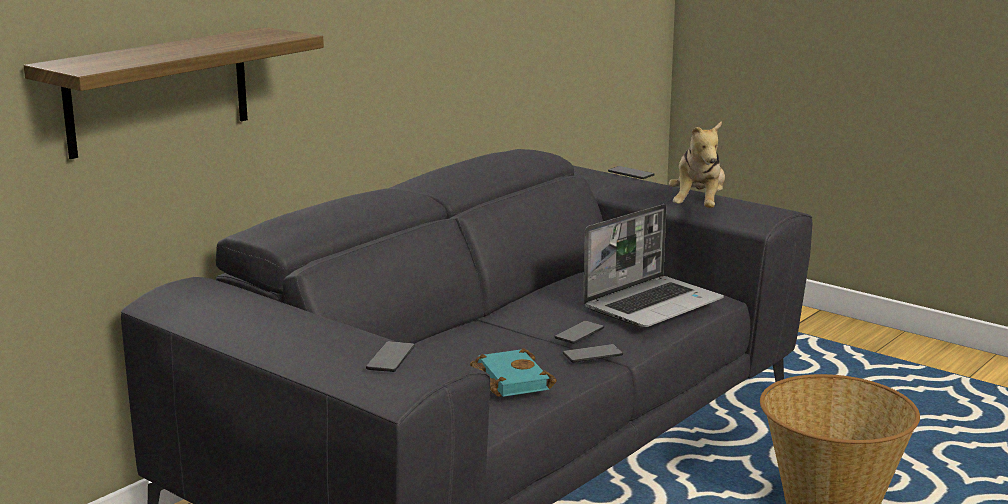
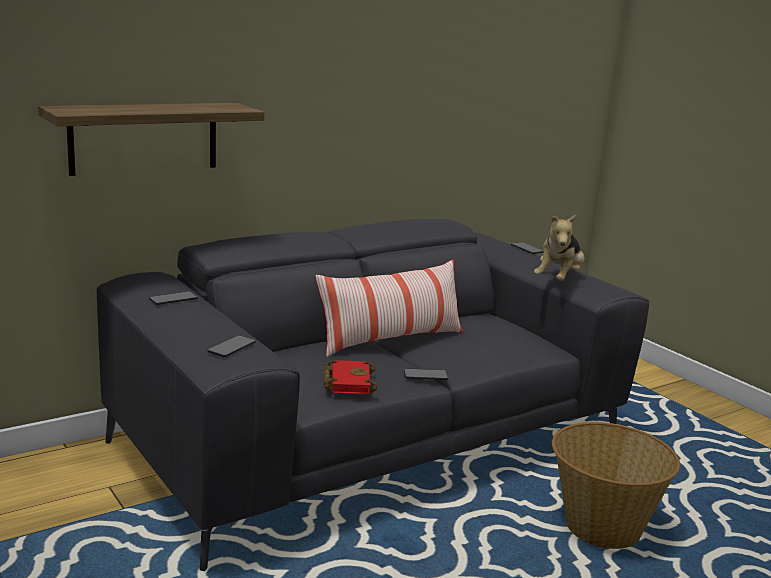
camera: 15 degrees right, 0 degrees up
(508, 379) = (347, 381): turquoise book -> red book
(517, 318) = (390, 340): none -> pillow
(579, 333) = (427, 358): phone -> phone (173, 299)
(653, 304) = (498, 347): laptop -> none

